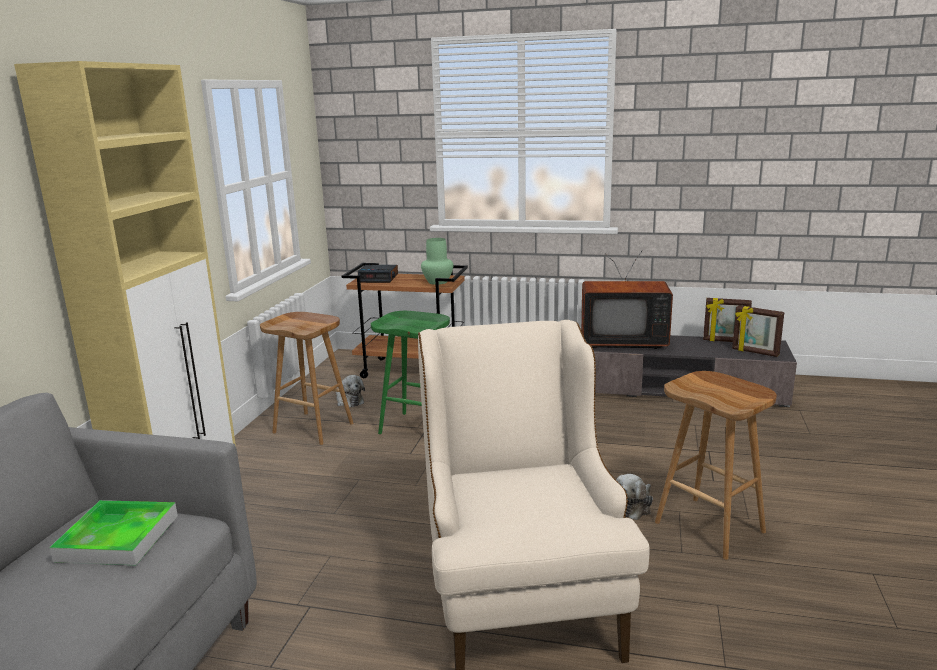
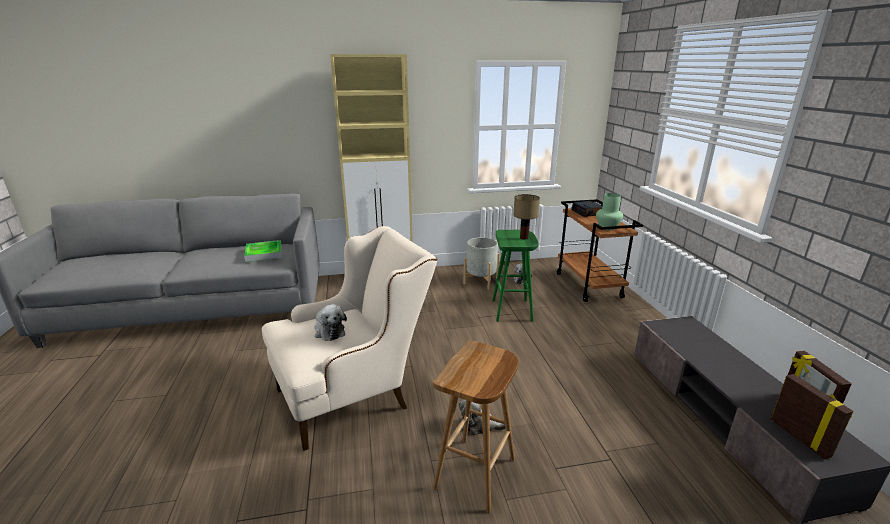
camera: 65 degrees right, 5 degrees up
(314, 428) = (481, 281): brown stool -> grey planter
(414, 318) = (523, 238): none -> table lamp
(532, 491) = (329, 331): none -> plush toy
(622, 341) = (699, 343): television -> none
(755, 352) = (800, 437): picture frame -> picture frame turned 150 degrees clockwise

